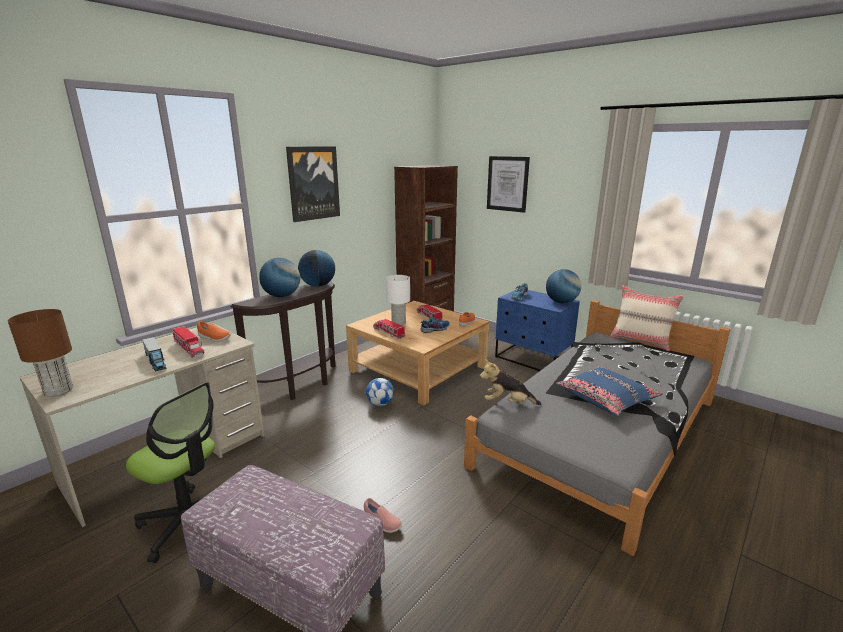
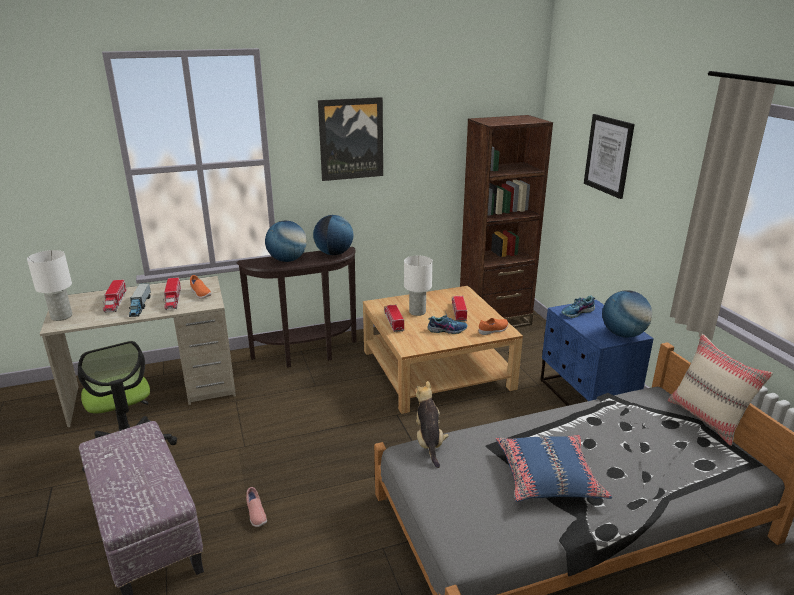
camera: 30 degrees right, 5 degrees up
(59, 390) = (62, 316): brown table lamp -> white table lamp
(119, 364) = (115, 302): none -> toy truck
(380, 404) = (360, 398): football -> none
(507, 403) = (429, 442): plush toy -> plush toy turned 45 degrees clockwise

